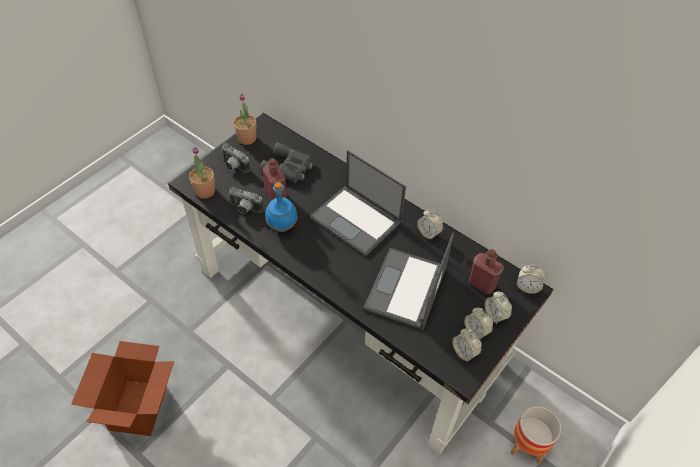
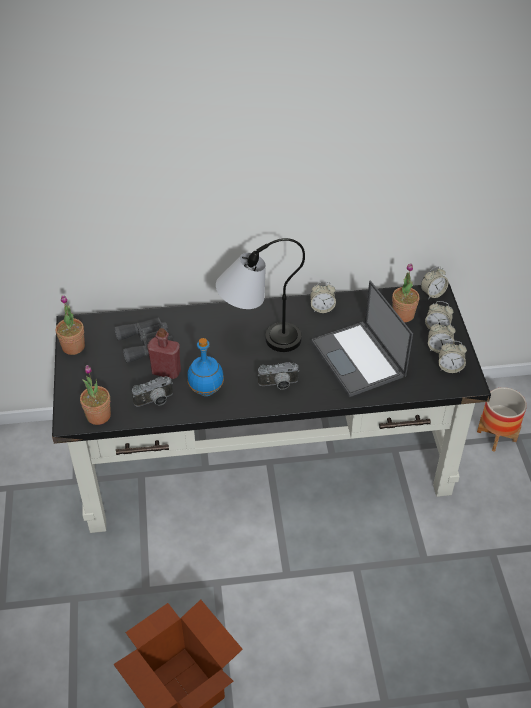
camera: 45 degrees left, 5 degrees down
(234, 166) = (95, 377): camera -> camera (278, 385)
(357, 220) = (258, 340): laptop -> table lamp
(482, 284) = (403, 315): red bottle -> potted plant

